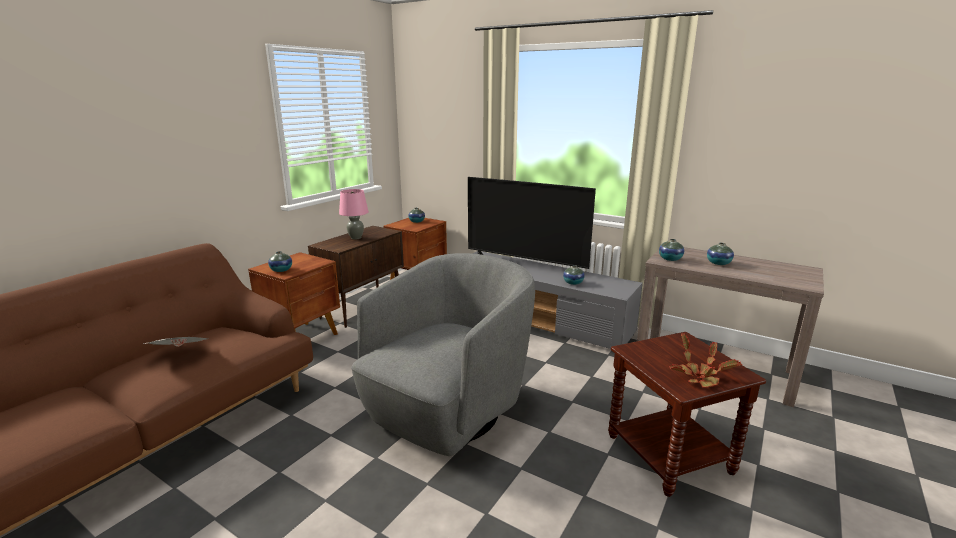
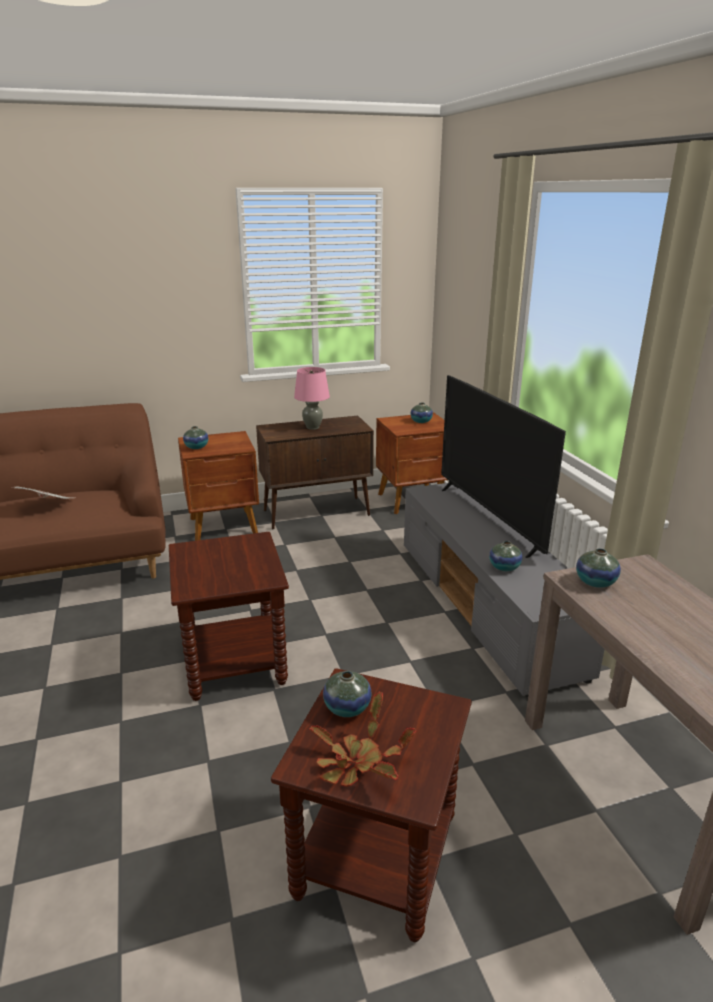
camera: 40 degrees right, 5 degrees up
(448, 410) = (236, 661): grey armchair -> brown side table
(718, 263) = (666, 620): vase -> vase (347, 707)

